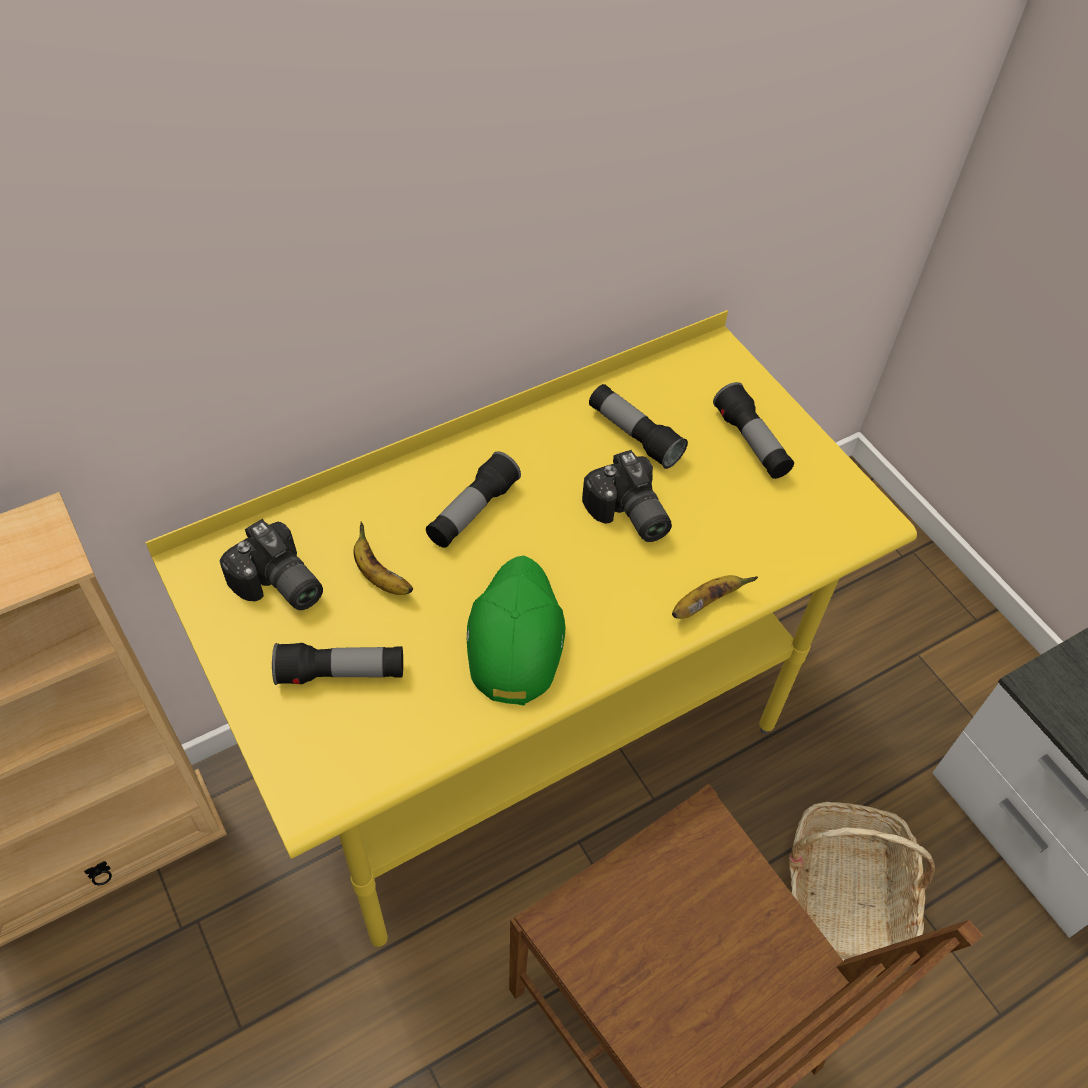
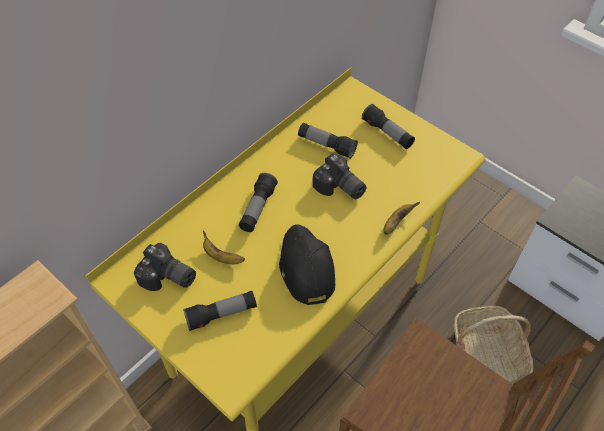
camera: 15 degrees left, 0 degrees up
(514, 636) = (305, 268): green cap -> black cap

